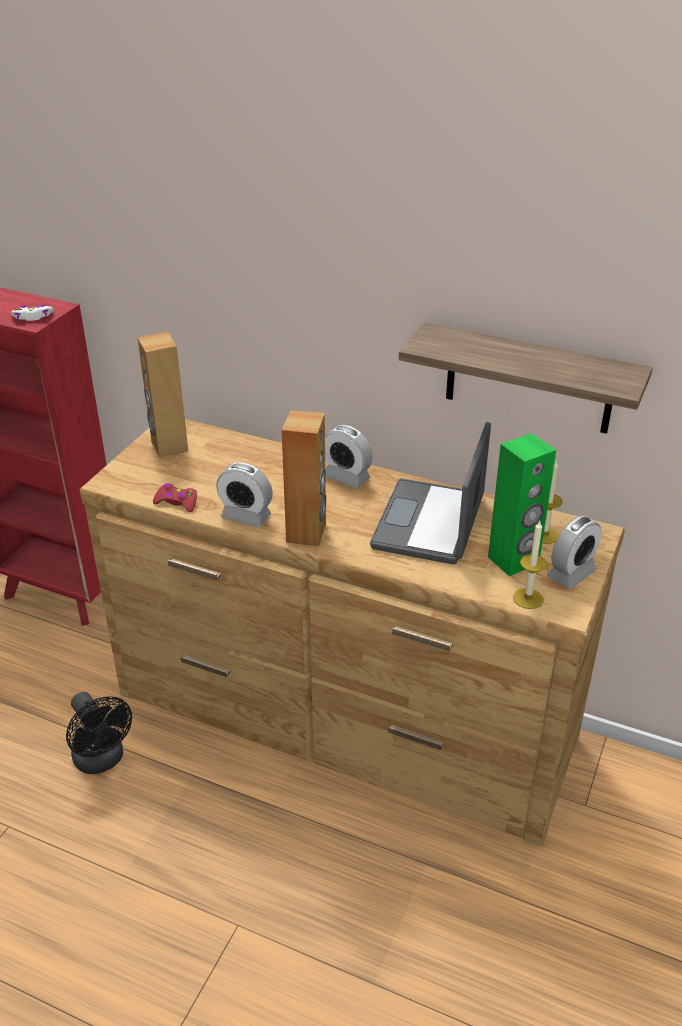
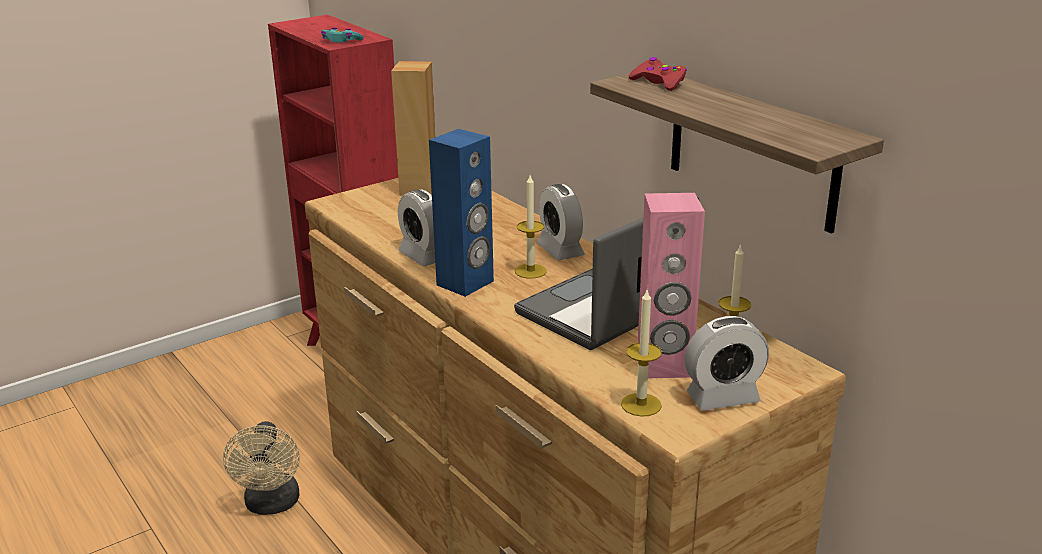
camera: 30 degrees right, 10 degrees down
(33, 317) = (341, 41): white game controller -> turquoise game controller
(102, 760) = (272, 505): black fan -> beige fan
(177, 502) = (374, 230): red game controller -> red game controller (659, 82)
(307, 533) = (465, 283): brown speaker -> blue speaker
(344, 505) = (530, 271): none -> candle
(513, 561) = (664, 366): green speaker -> pink speaker

